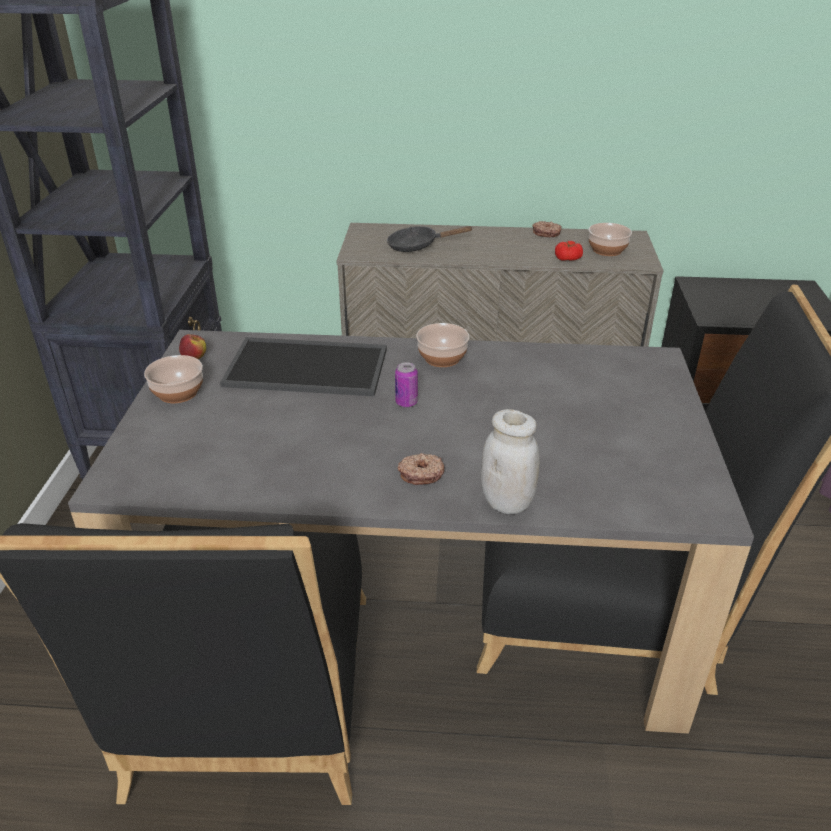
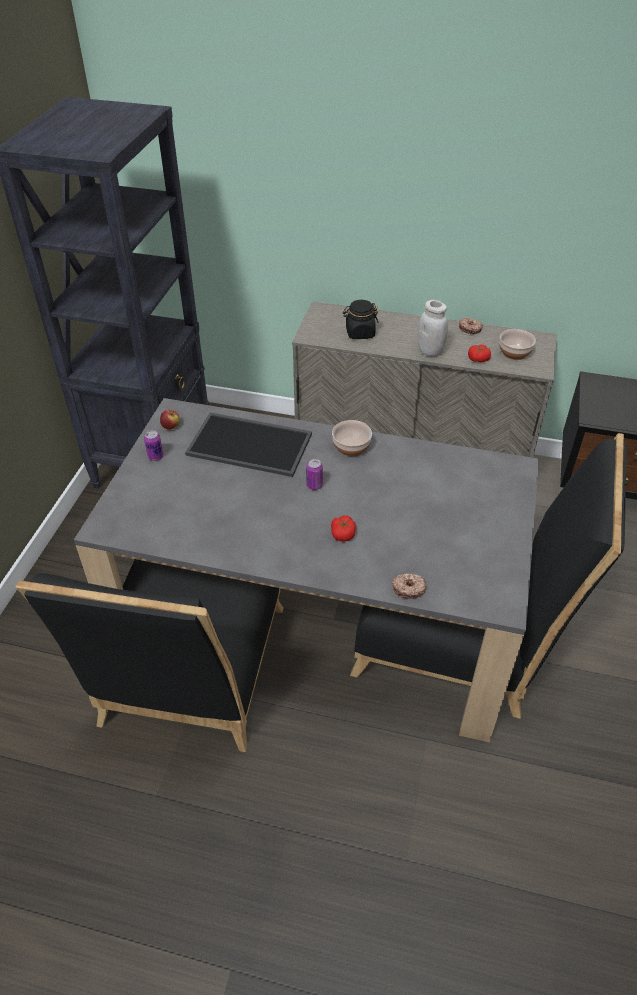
camera: 10 degrees right, 10 degrees up
(178, 392) = (155, 456): bowl -> can
(417, 246) = (360, 333): black frying pan -> black jar
(421, 474) = (309, 548): donut -> donut (408, 588)
(462, 452) = (343, 533): none -> tomato
(507, 502) = (362, 579): white jar -> white jar (430, 351)

